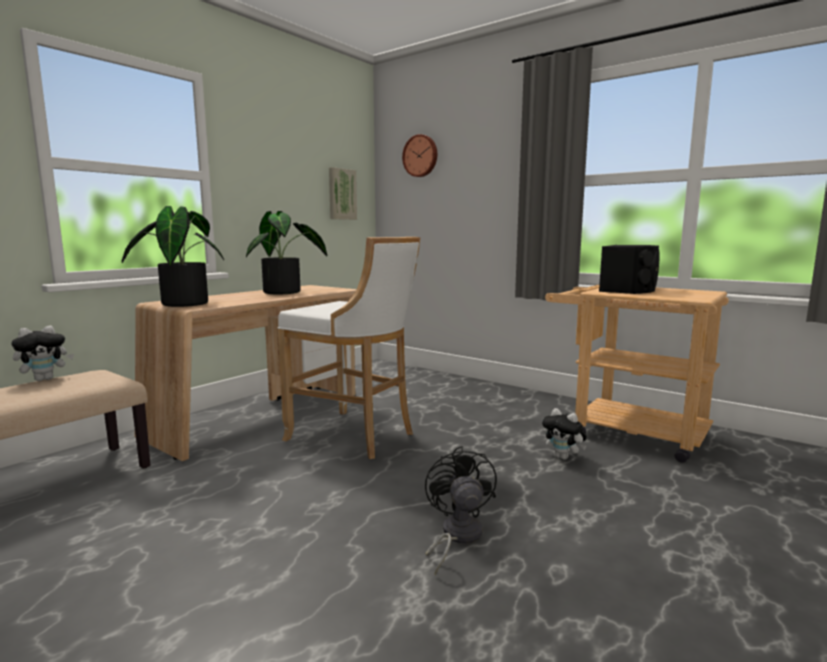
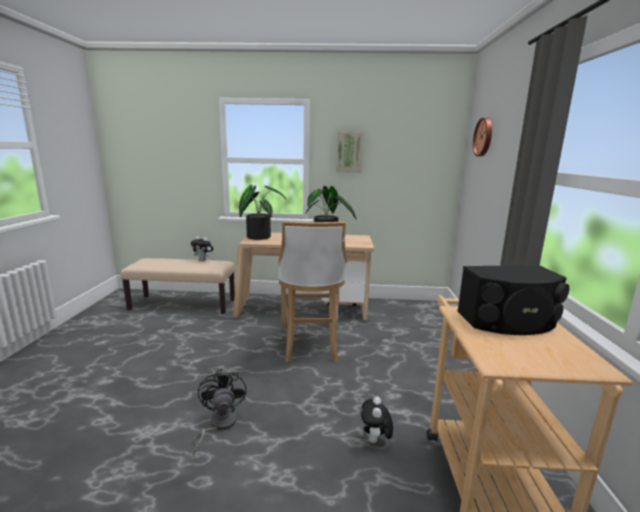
camera: 55 degrees right, 5 degrees up
(341, 194) = (421, 168): picture -> picture (349, 152)
(456, 537) = (218, 425): black fan -> black fan turned 60 degrees counterclockwise

